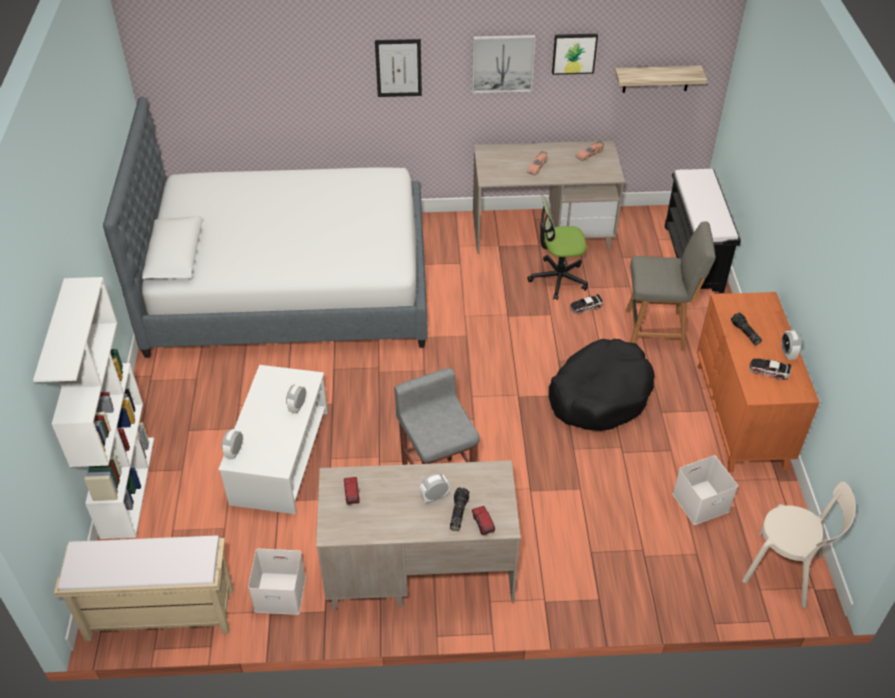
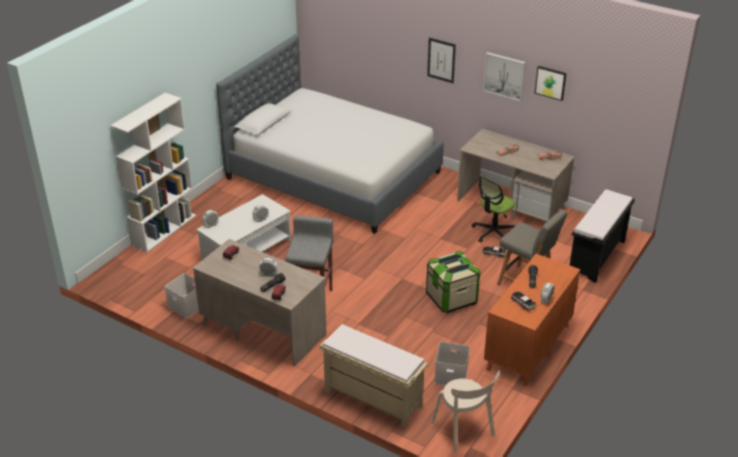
camera: 35 degrees right, 10 degrees down
(159, 615) = (125, 288): beige bench -> beige bench (372, 398)
(558, 279) = (493, 232): office chair -> office chair turned 75 degrees counterclockwise
(600, 394) = (451, 299): black dog bed -> storage box
(656, 79) = (606, 118): shelf -> none

